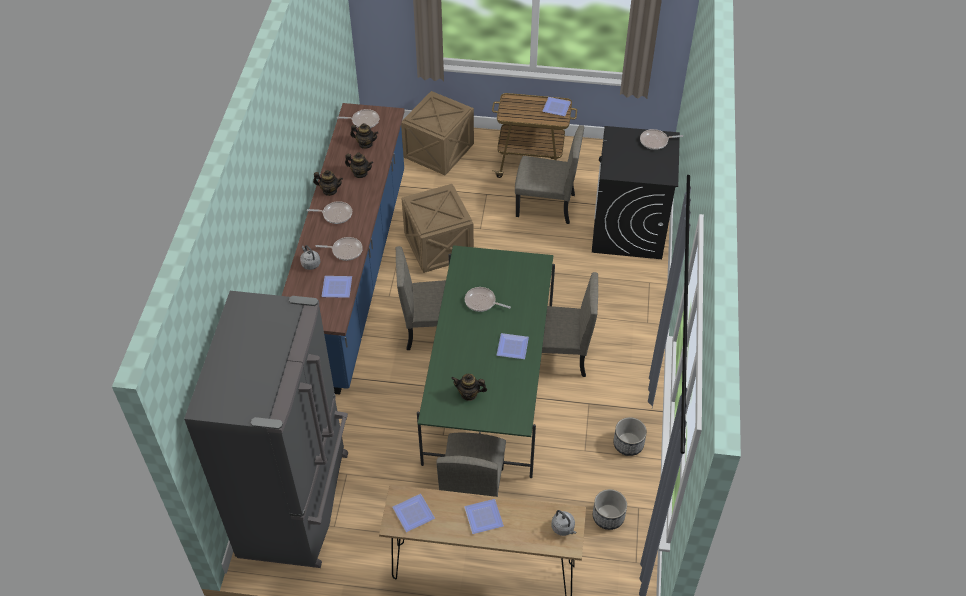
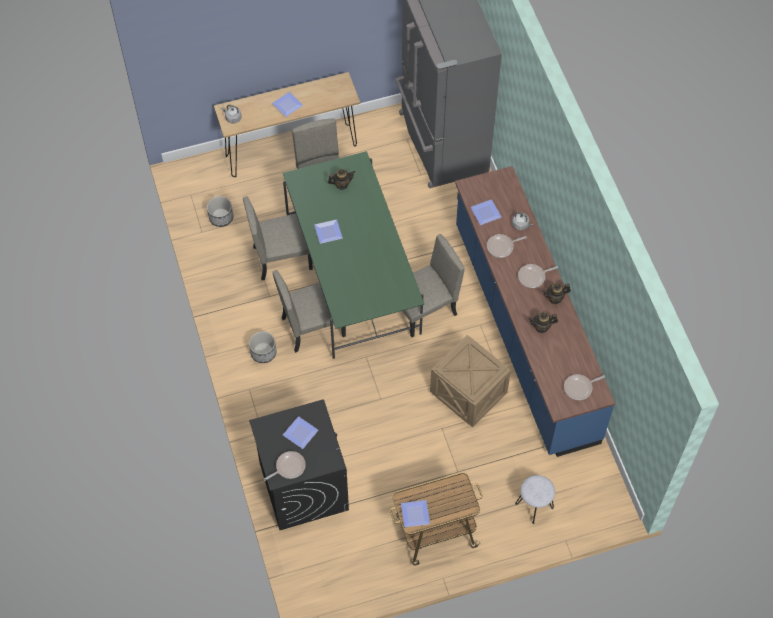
camera: 155 degrees right, 10 degrees up
(365, 144) = (559, 361): teapot -> none
(414, 512) = (334, 91): plate -> plate (300, 434)
(438, 152) = (534, 505): crate -> grey stool
(482, 302) = (371, 260): frying pan -> none
(545, 205) = (394, 481): beige chair -> beige chair (282, 257)
(628, 444) = (226, 275): planter -> planter (263, 352)

